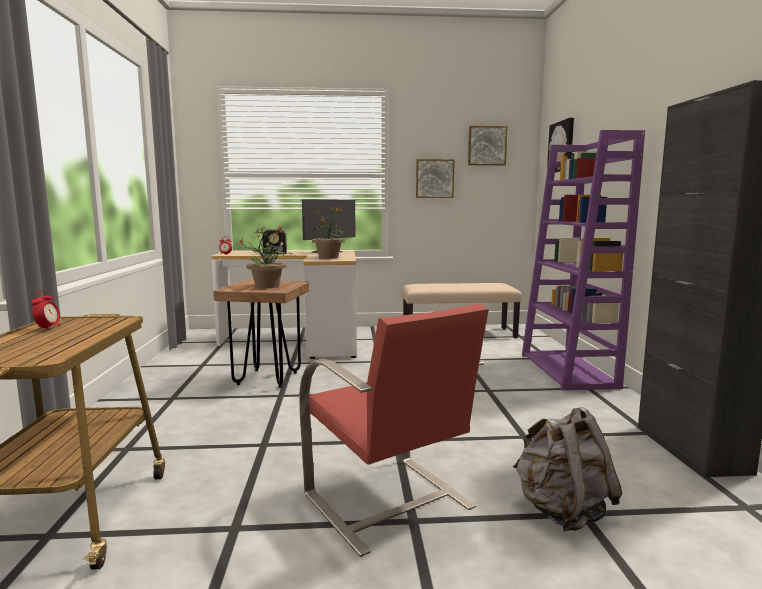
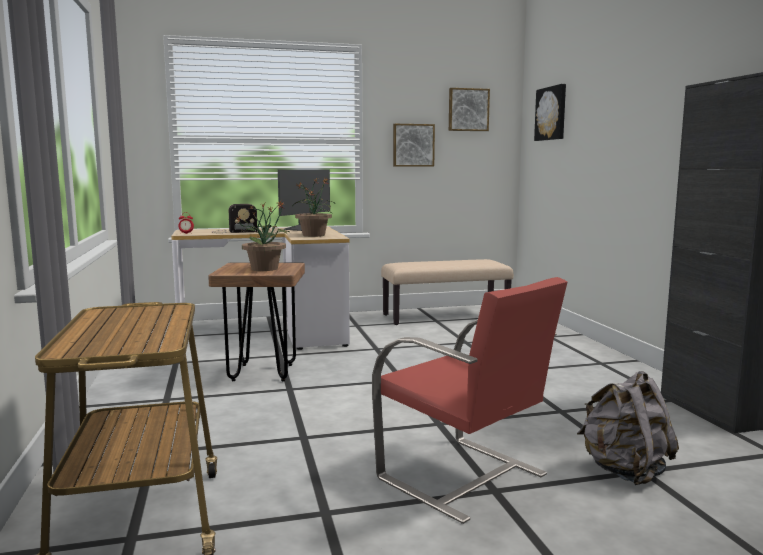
camera: 10 degrees left, 0 degrees up
(48, 328) = (106, 319): alarm clock -> none
(568, 371) = (575, 348): purple bookcase -> none

